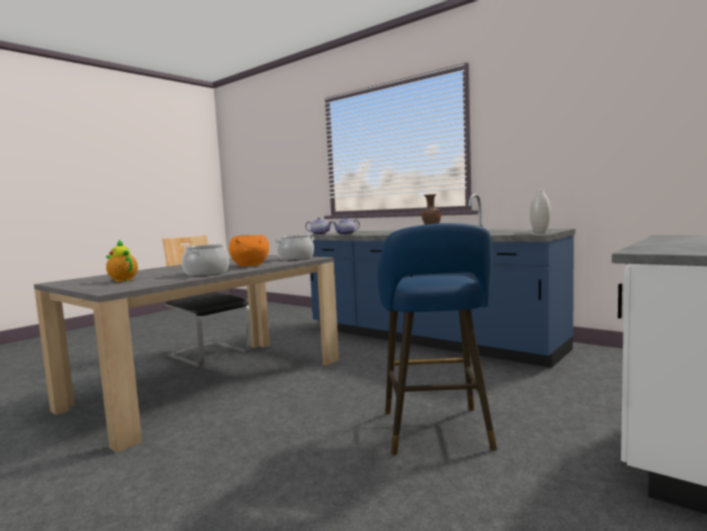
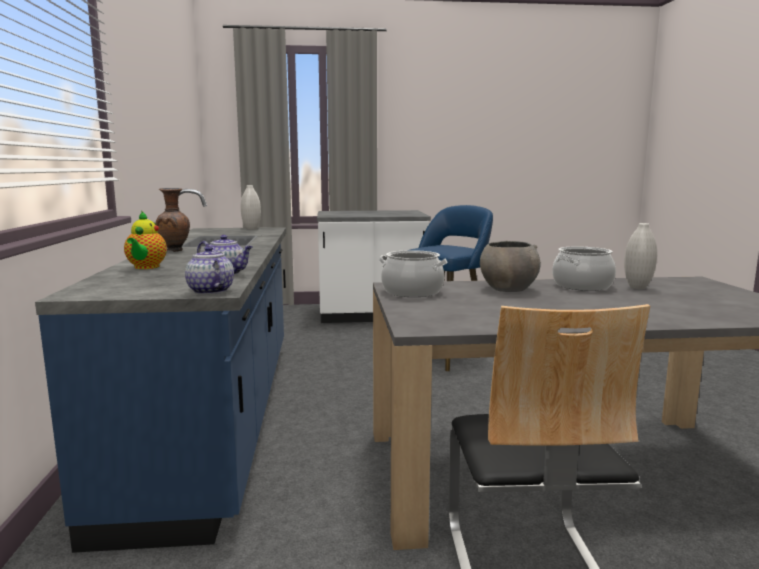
camera: 135 degrees left, 5 degrees up
(122, 280) = (698, 297): teapot -> teapot (146, 267)
(165, 278) = (637, 287): none -> white vase
(250, 265) = (508, 289): orange bowl -> grey bowl

